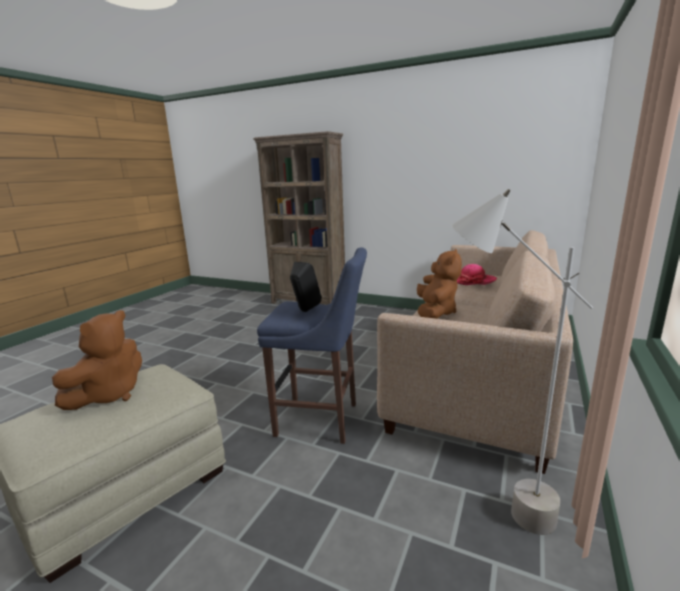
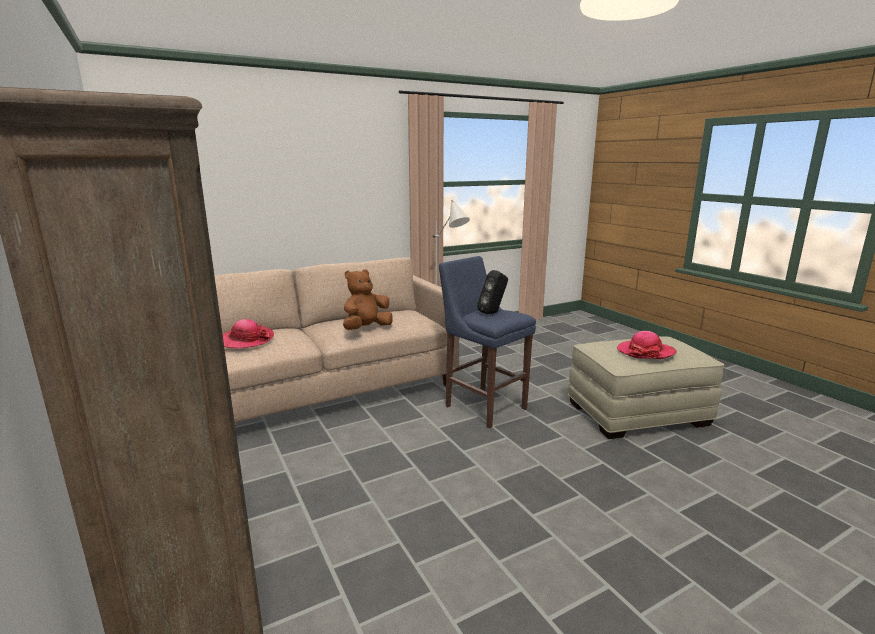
camera: 145 degrees left, 0 degrees up
(109, 395) = (645, 352): brown plush toy -> hat

